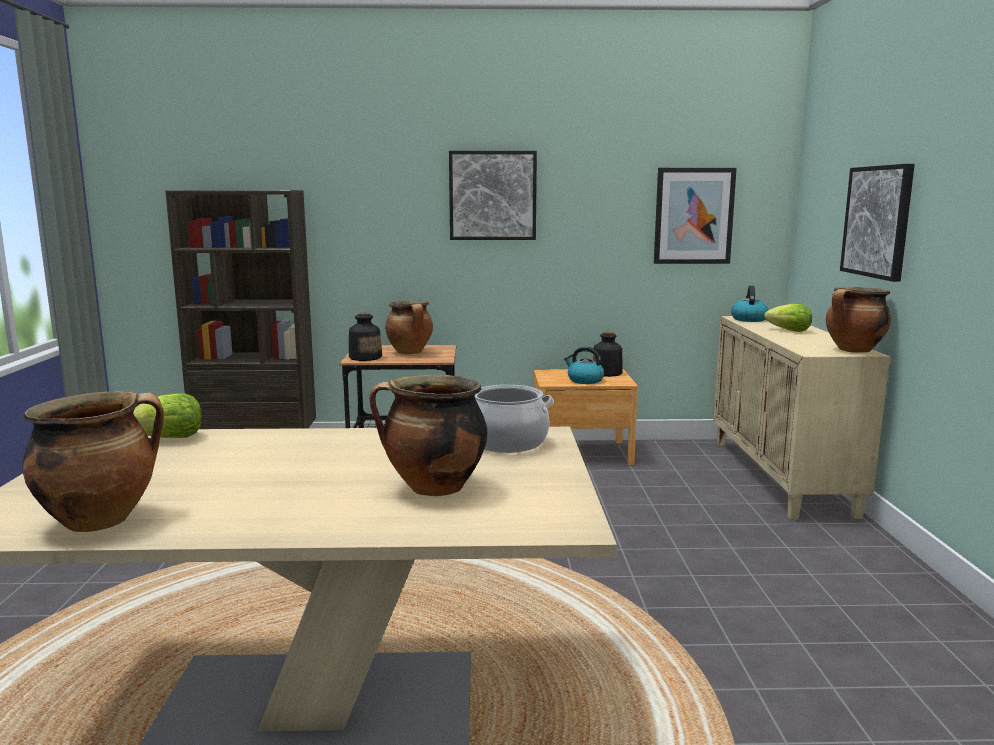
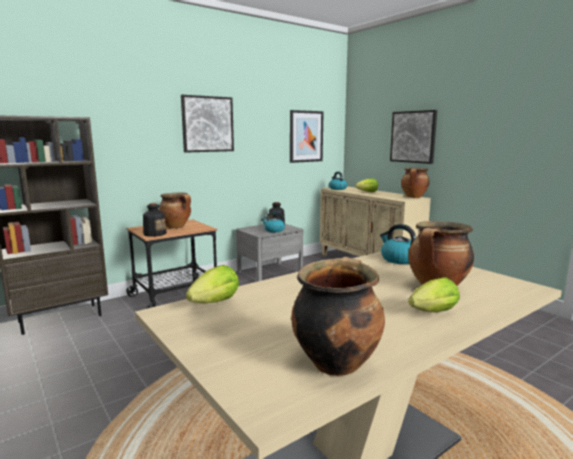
camera: 35 degrees left, 0 degrees up
(329, 511) = (431, 313): none -> lettuce
(507, 442) = (399, 259): cooking pot -> kettle
(581, 453) = (269, 272): brown nightstand -> grey nightstand

